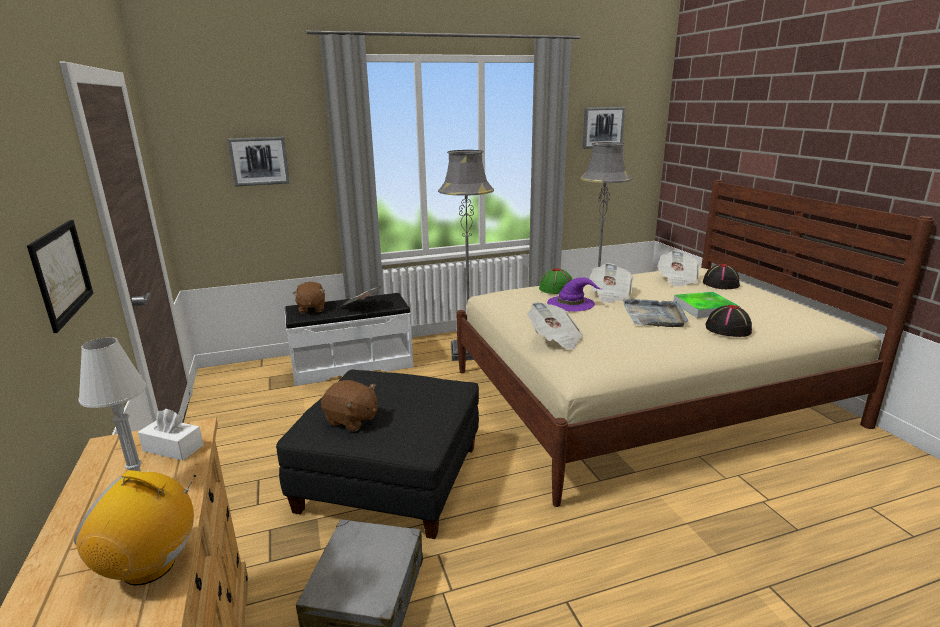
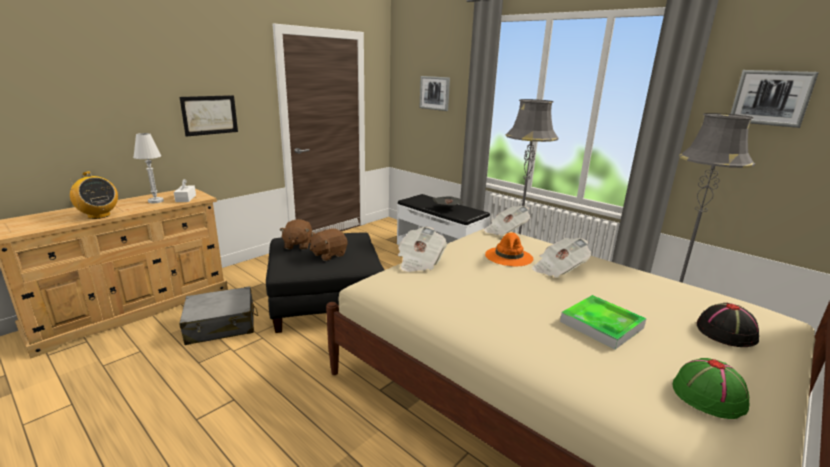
camera: 60 degrees right, 0 degrees up
(150, 566) = (99, 215): radio -> radio turned 150 degrees clockwise
(311, 309) = (425, 199): brown plush toy -> brown plush toy (328, 255)
(556, 288) = (539, 246): green hat -> green hat (709, 396)
(571, 303) = (509, 256): purple hat -> orange hat
(654, 316) = (532, 297): grey tray -> none
(677, 280) = (680, 301): newspaper -> newspaper (505, 231)
(727, 329) = (551, 344): black hat -> none

